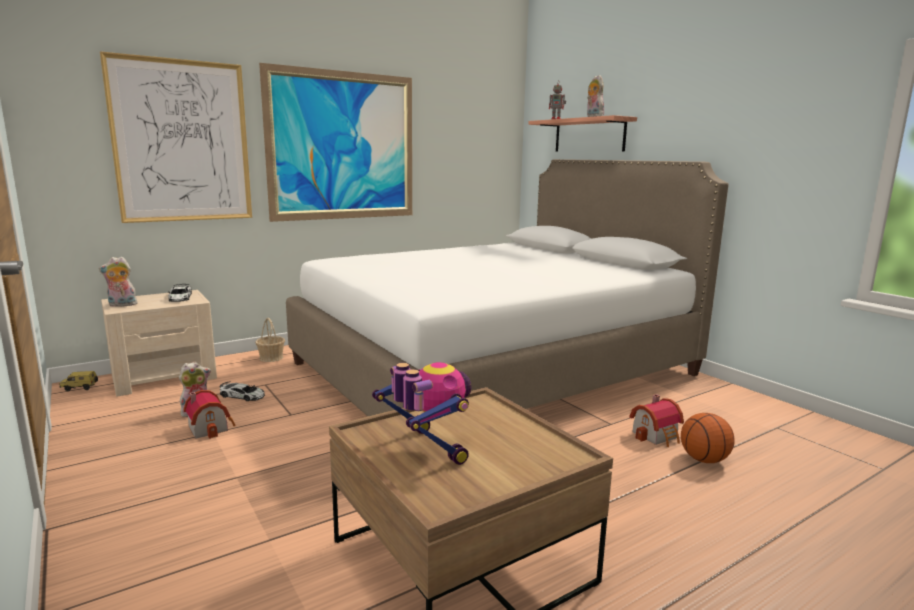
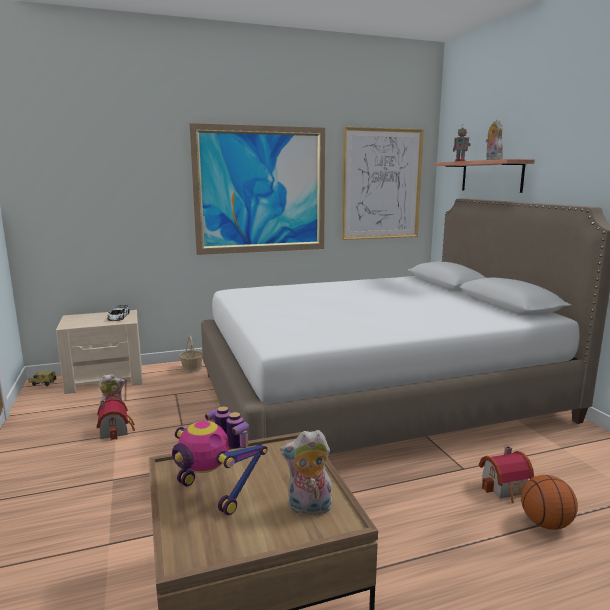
camera: 15 degrees right, 0 degrees up
(121, 305) = (72, 322): plush toy -> plush toy (308, 508)
(182, 142) = (126, 191): picture -> picture (381, 184)
(242, 396) = (153, 403): toy car -> none
(427, 448) = (215, 492): toy robot -> toy robot turned 150 degrees clockwise

